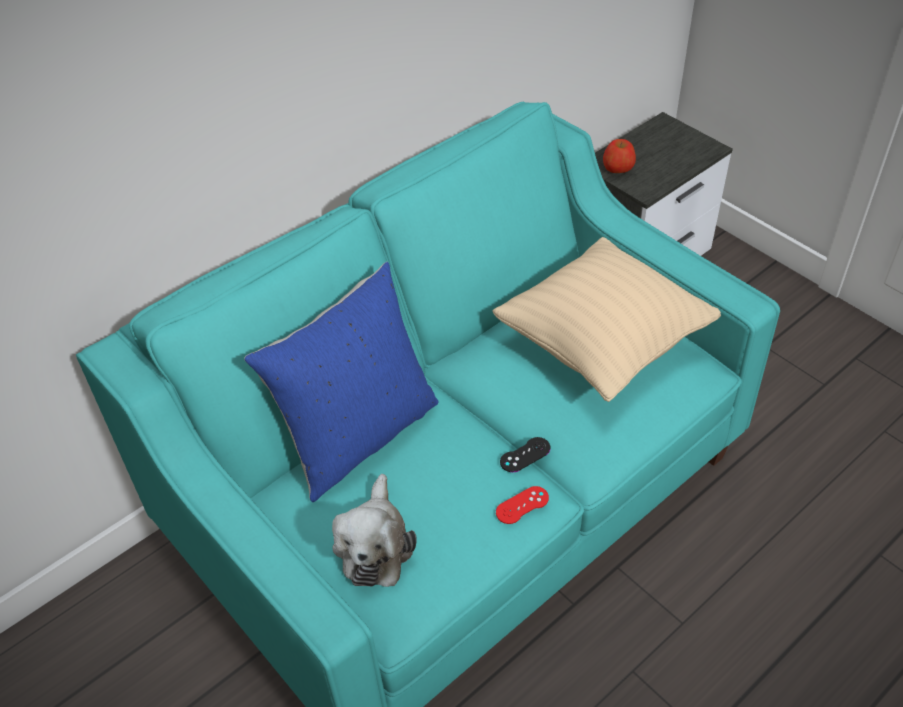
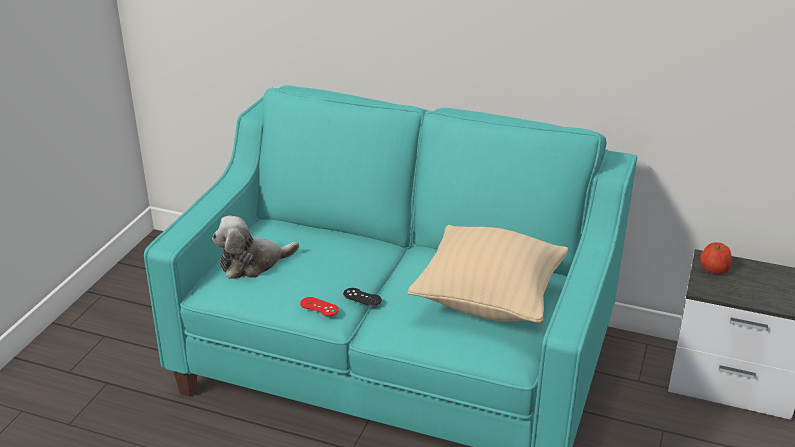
camera: 60 degrees right, 15 degrees down
(358, 435) = (330, 234): blue pillow -> none

